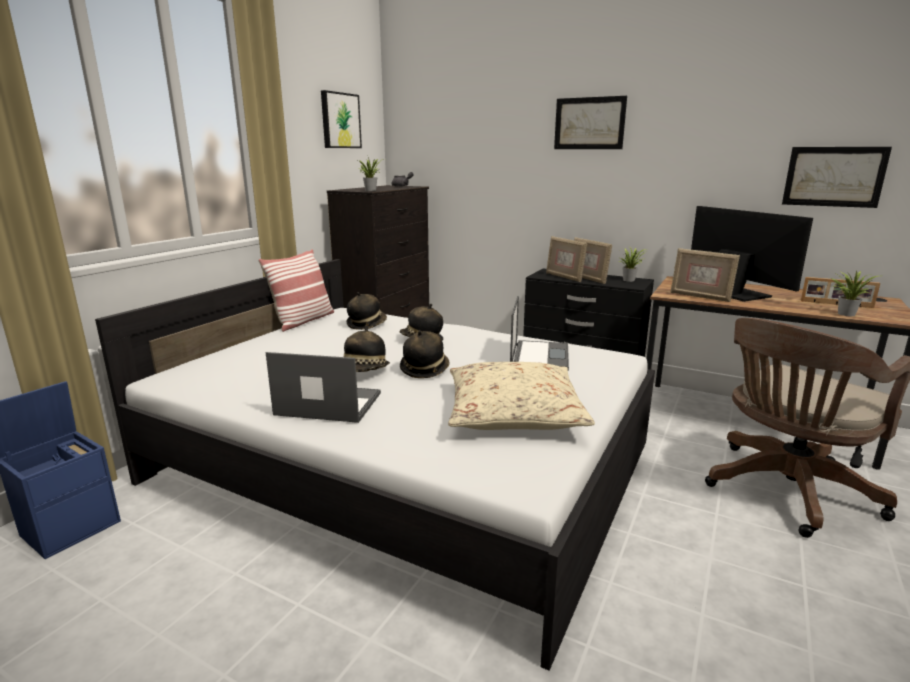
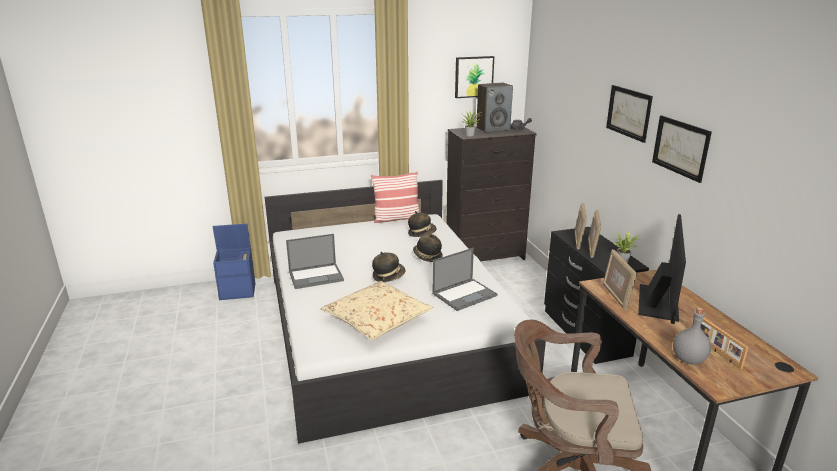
camera: 45 degrees right, 5 degrees up
(327, 404) = (316, 276): laptop -> laptop turned 105 degrees clockwise
(365, 371) = (360, 265): hat -> none
(377, 187) = (493, 129): none -> speaker
(833, 176) = (782, 226): picture -> picture (680, 147)
(845, 313) = (688, 359): potted plant -> grey bottle

